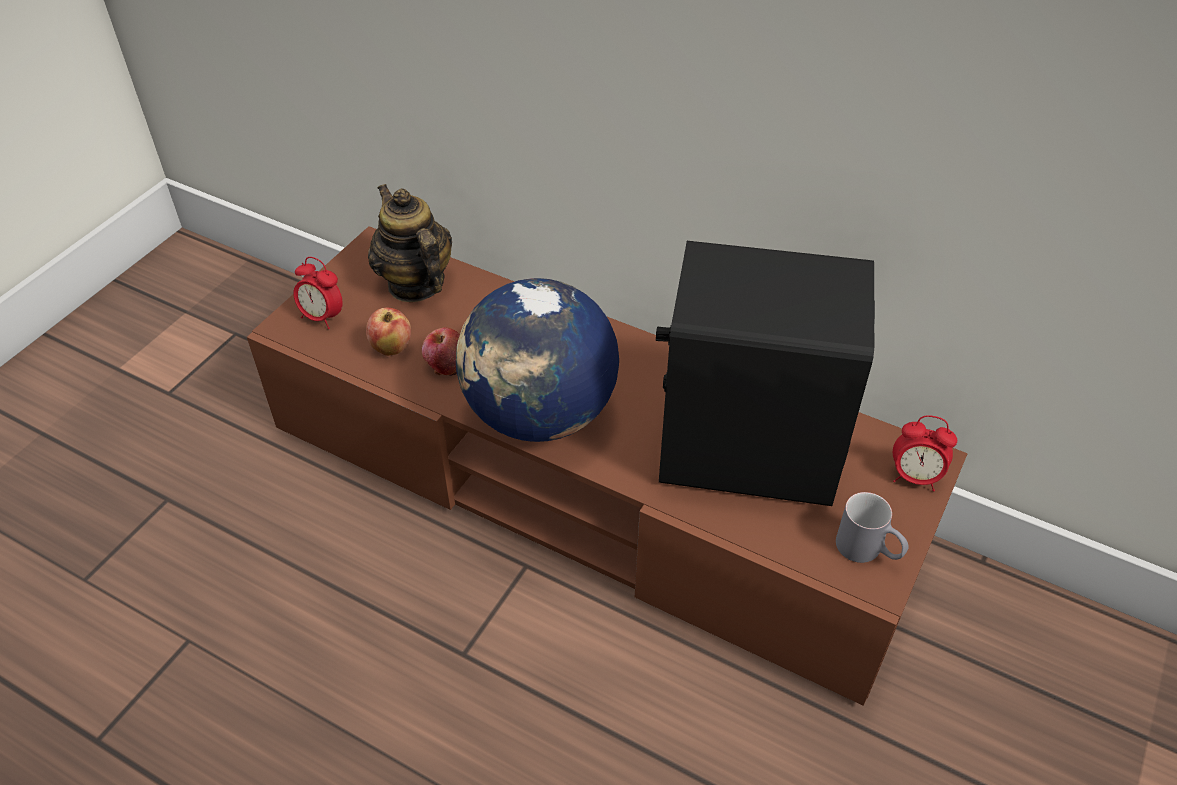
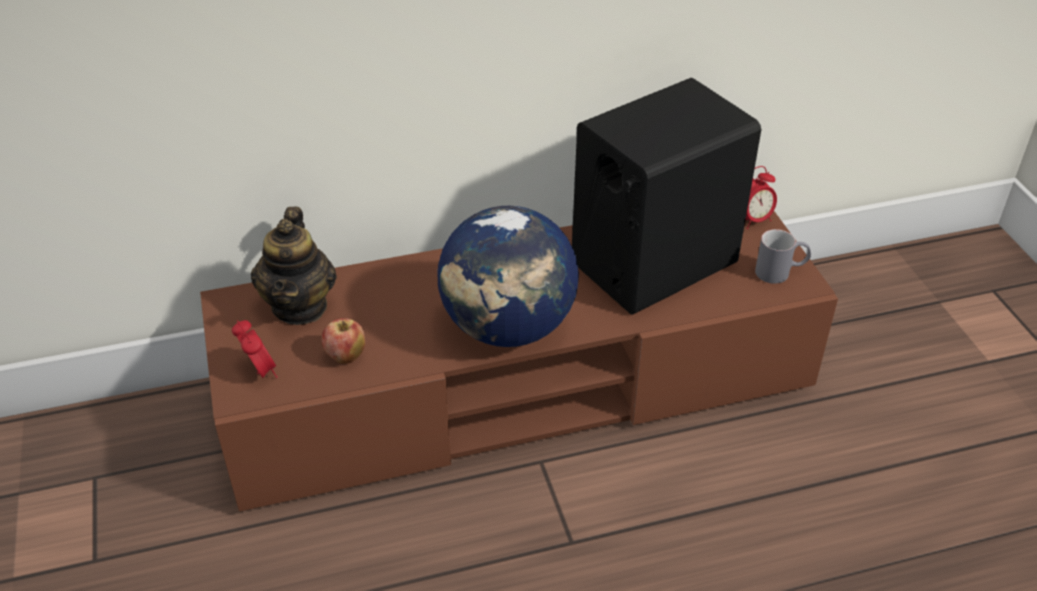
camera: 45 degrees left, 5 degrees down
(322, 317) = (260, 372): alarm clock -> alarm clock turned 105 degrees counterclockwise
(415, 284) = (300, 306): teapot -> teapot turned 105 degrees counterclockwise
(445, 364) = (401, 341): apple -> none

